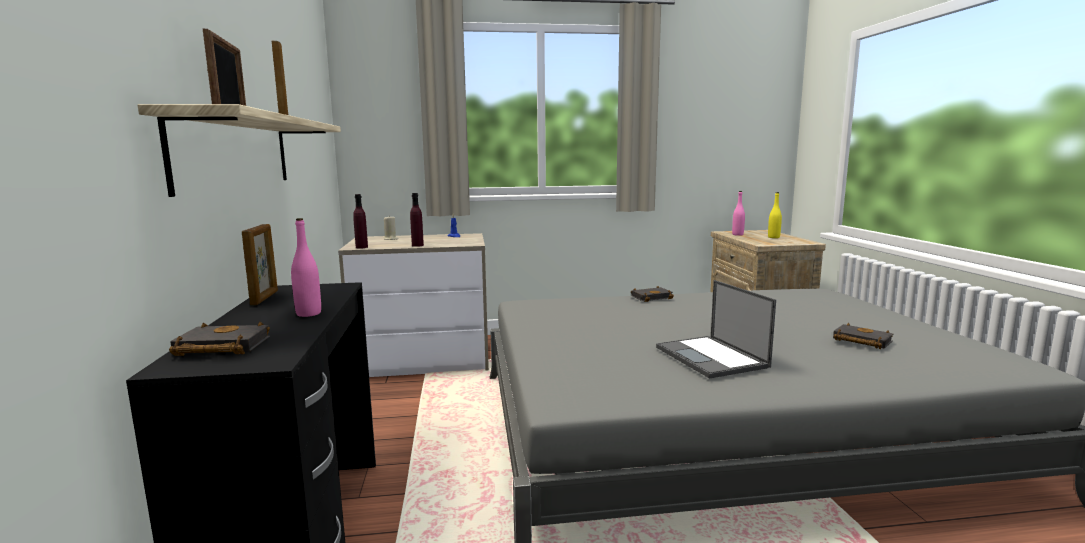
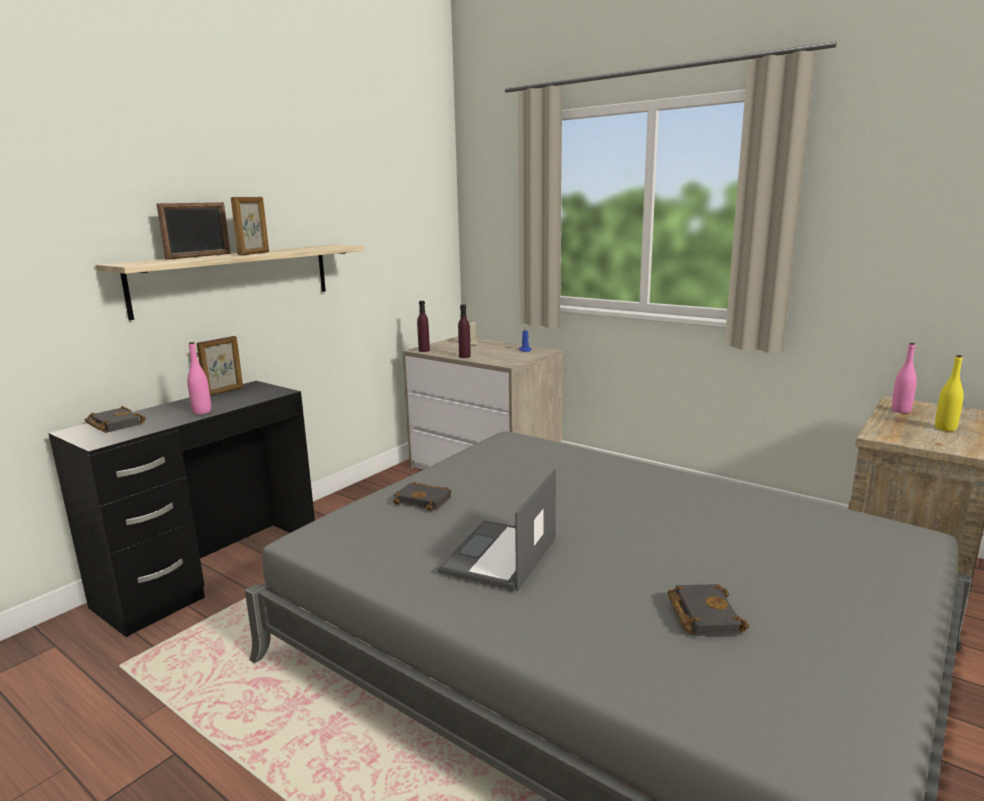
camera: 45 degrees right, 5 degrees up
(651, 297) = (643, 469): black book -> black book (425, 500)

